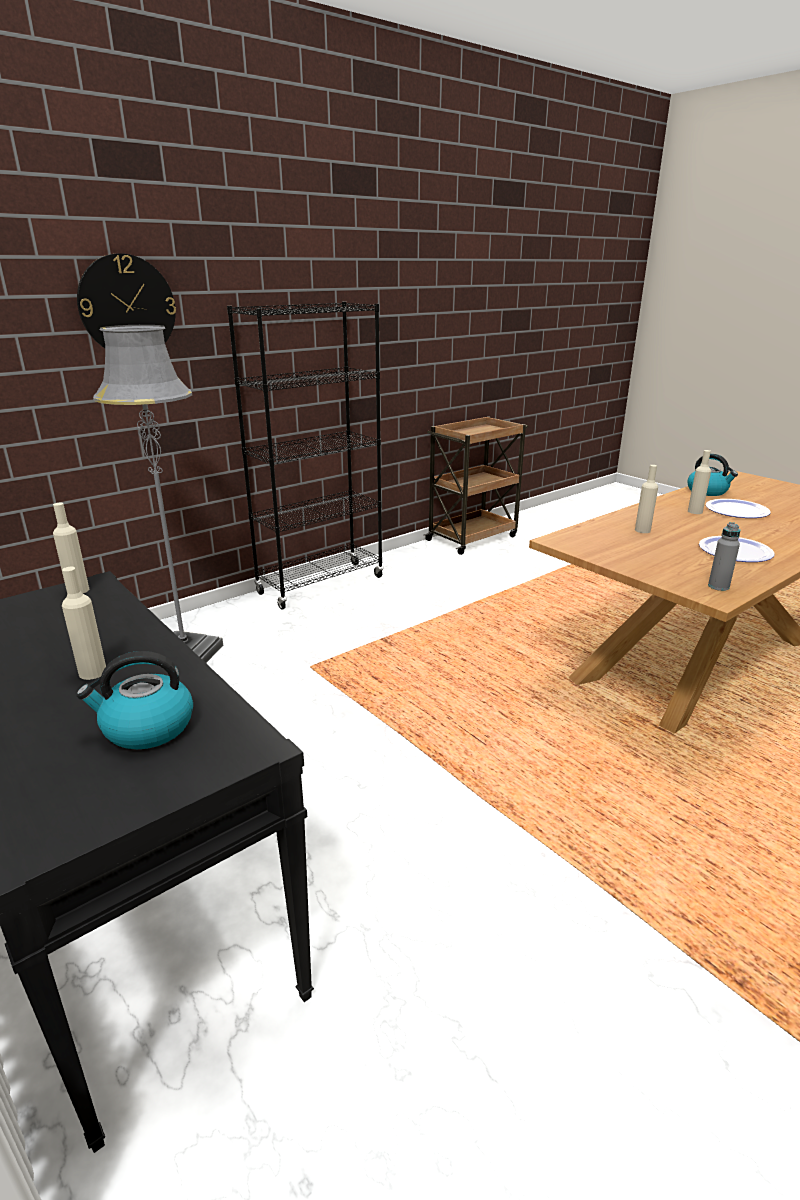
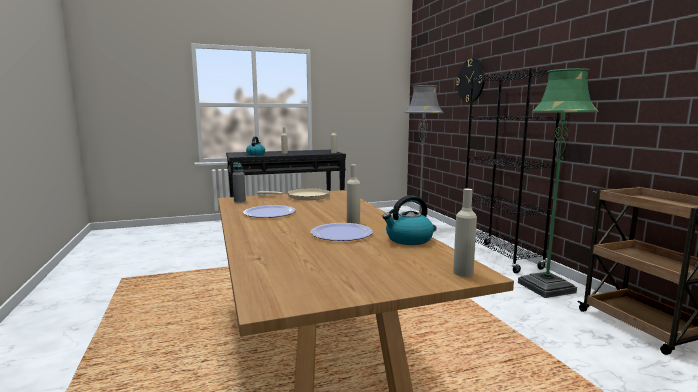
camera: 110 degrees right, 15 degrees down
(414, 564) = (546, 287): none -> green floor lamp
(621, 552) = (304, 197): none -> beige frying pan
(642, 530) = (331, 205): beige bottle -> beige bottle (463, 273)

